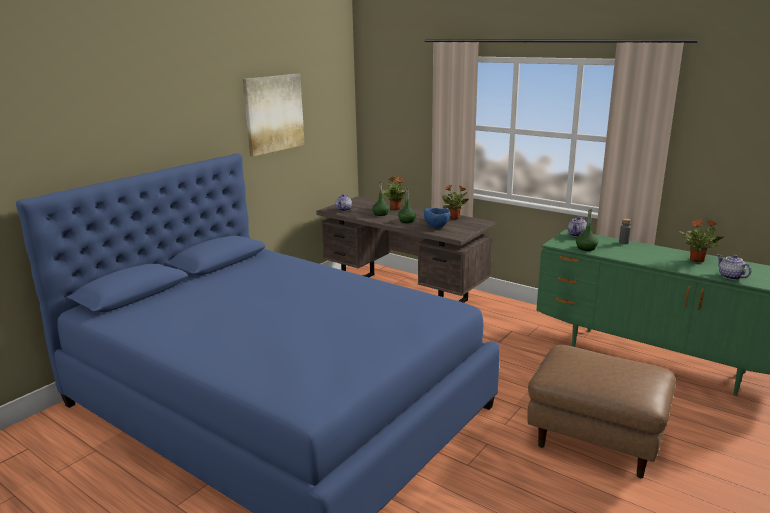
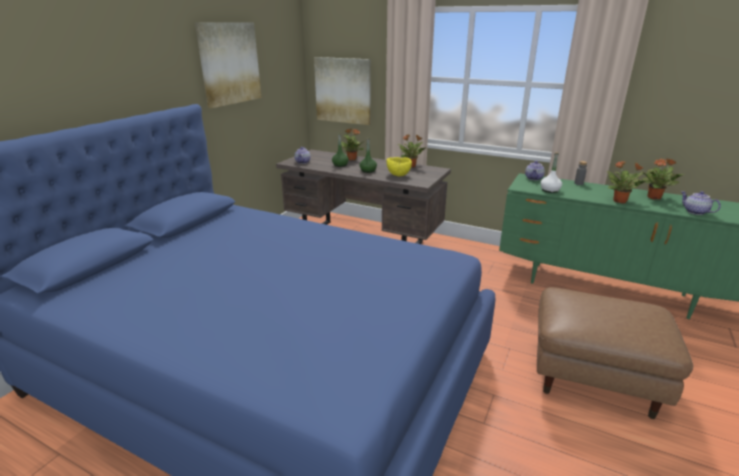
camera: 10 degrees left, 5 degrees up
(391, 136) = (343, 90): none -> picture
(436, 226) = (398, 175): blue bowl -> yellow bowl
(586, 248) = (549, 190): green bottle -> white bottle
(655, 262) = (620, 201): none -> potted plant

